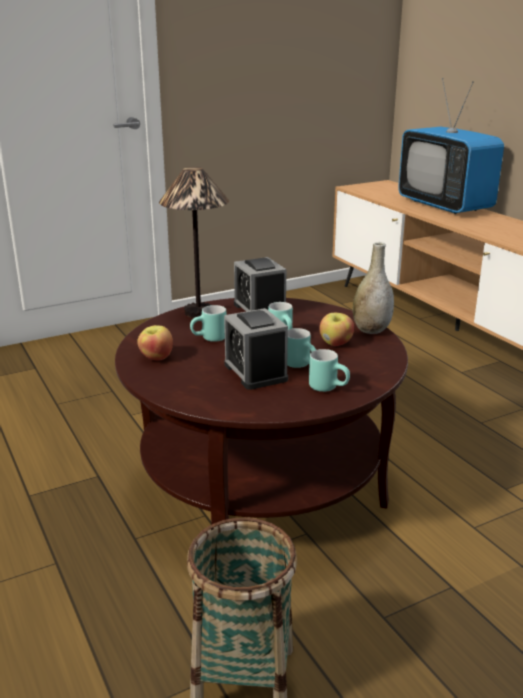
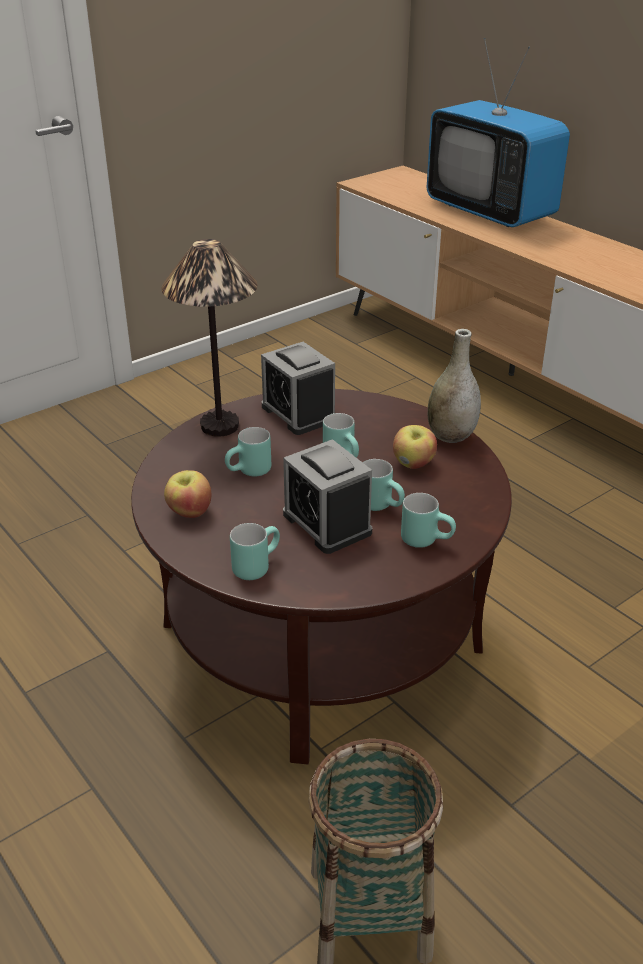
camera: 10 degrees left, 10 degrees up
(191, 391) = (255, 565): none -> turquoise mug

